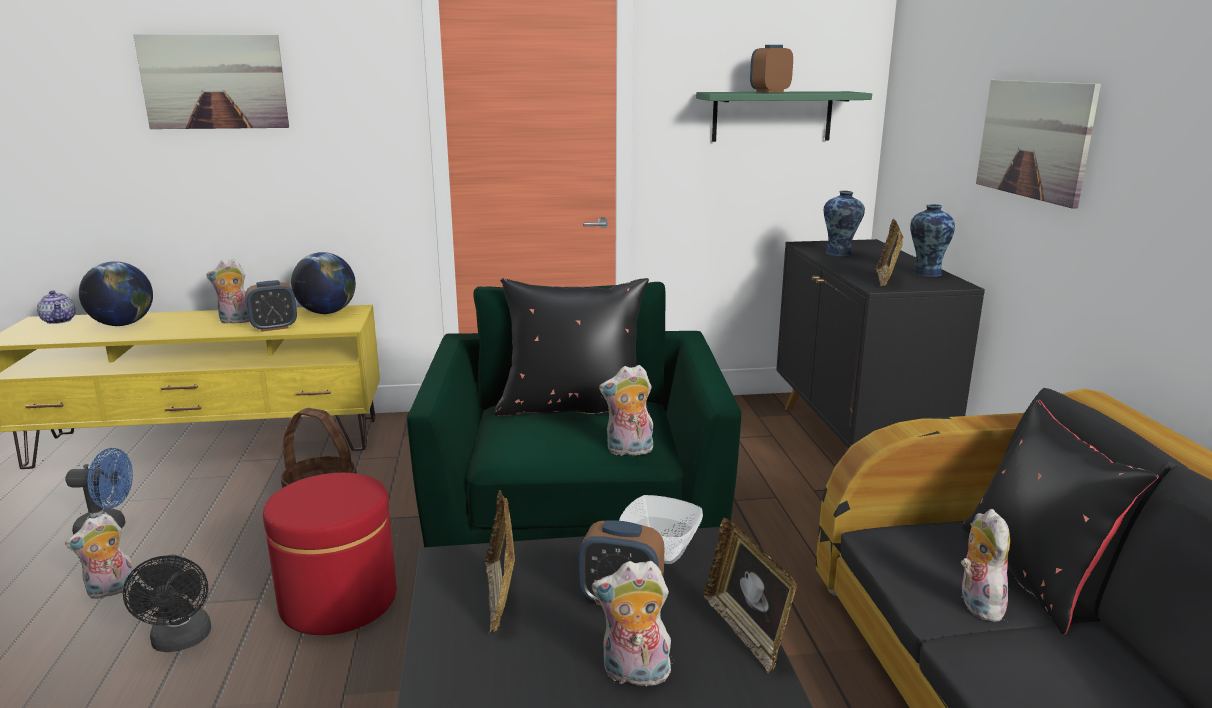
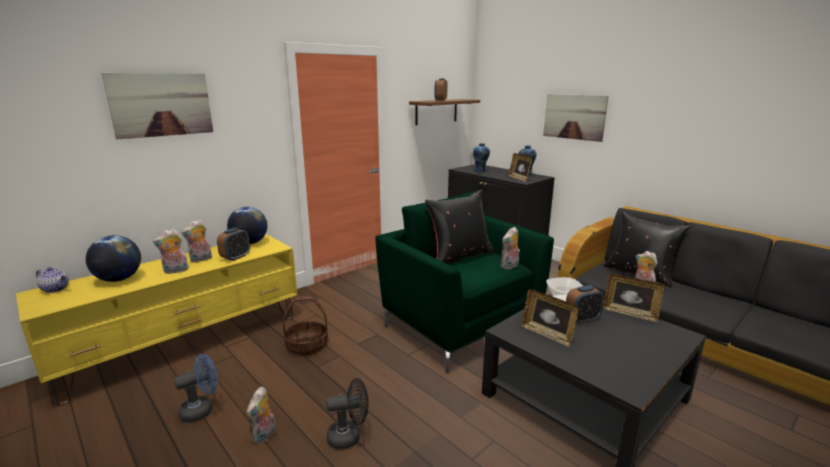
camera: 35 degrees left, 0 degrees up
(181, 641) = (349, 436): black fan -> black fan turned 45 degrees counterclockwise
(338, 601) = (396, 385): red ottoman -> none
(634, 675) = (628, 339): plush toy -> plush toy (175, 271)
(772, 116) = (436, 111): green shelf -> brown shelf

